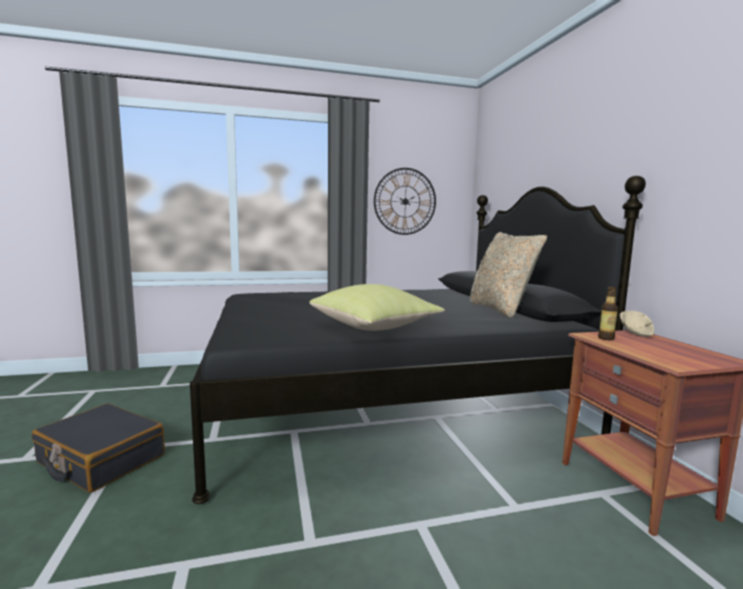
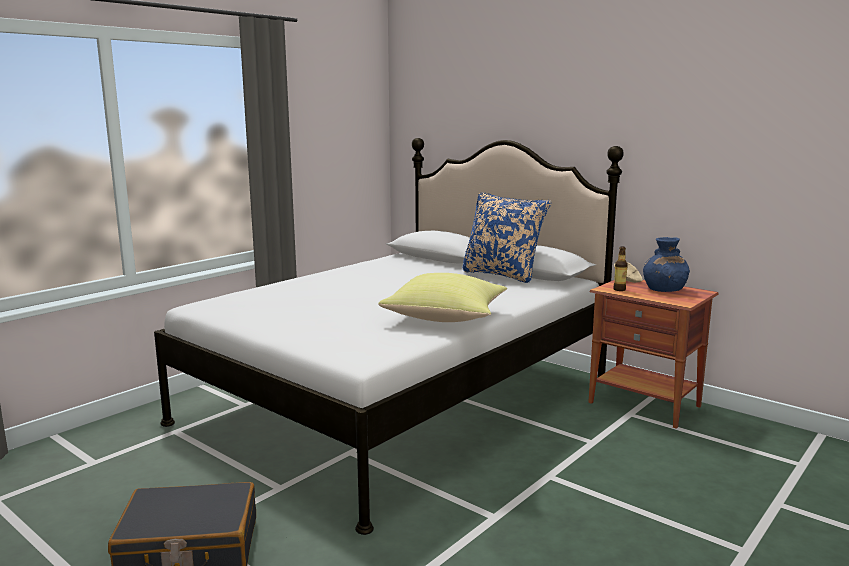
camera: 35 degrees left, 5 degrees up
(385, 405) = (400, 401): black bed -> white bed
(405, 201) = (324, 148): wall clock -> none
(500, 311) = (502, 276): beige pillow -> blue pillow
(671, 348) = (664, 289): none -> blue vase

